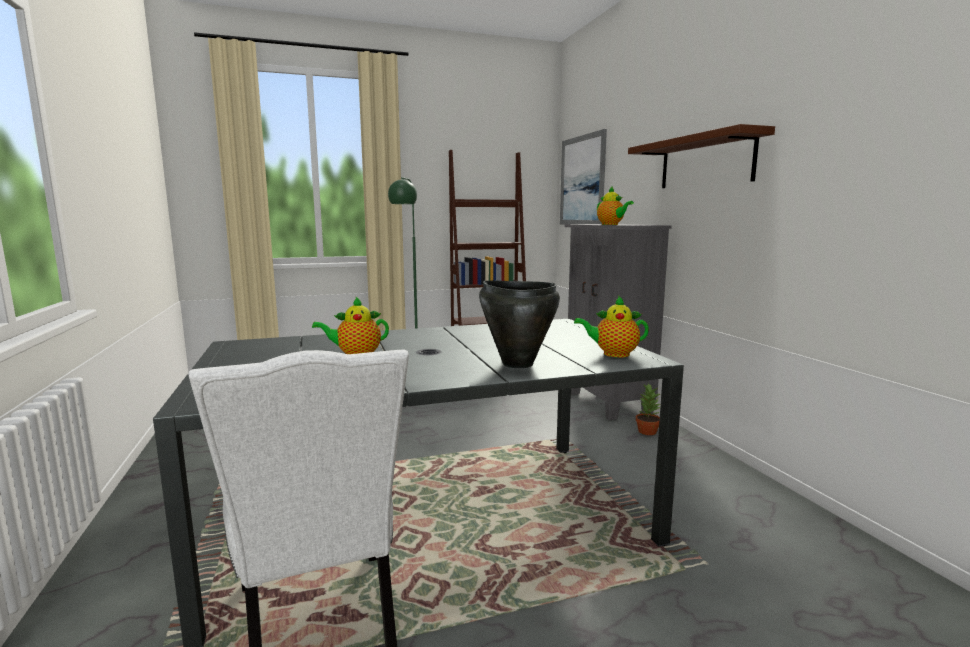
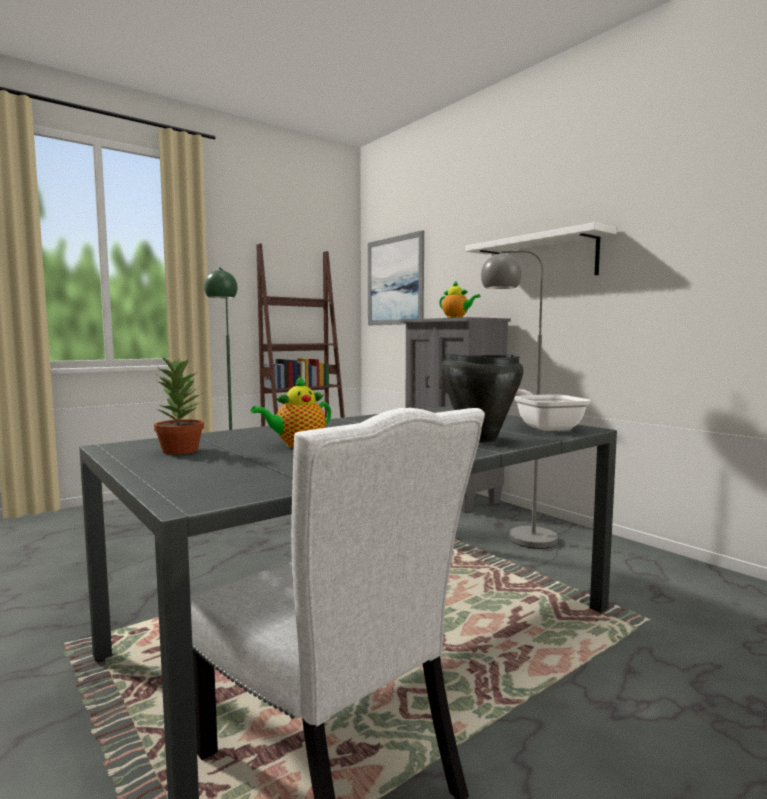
camera: 20 degrees left, 5 degrees down
(613, 354) = (546, 427): teapot -> frying pan
(639, 455) = (518, 539): none -> grey floor lamp
(647, 431) = (506, 517): potted plant -> potted plant (180, 450)
(705, 162) = (543, 259): brown shelf -> white shelf

